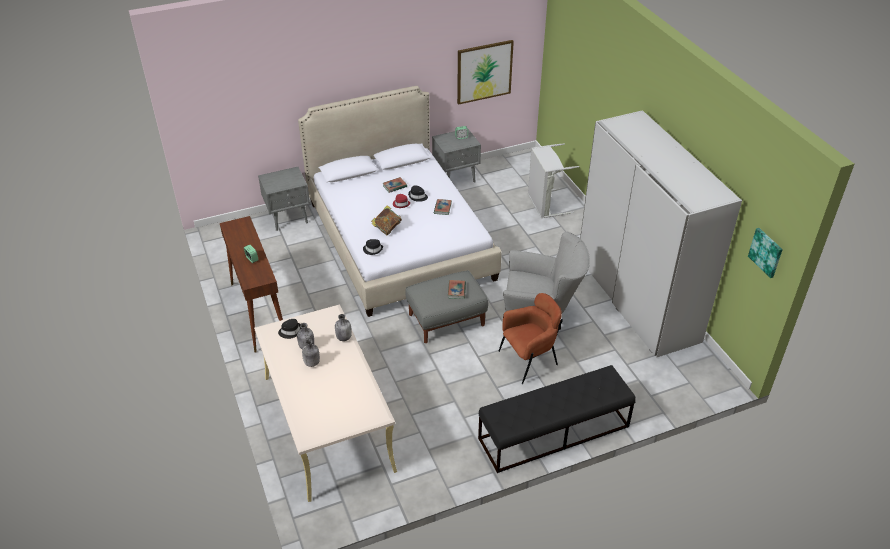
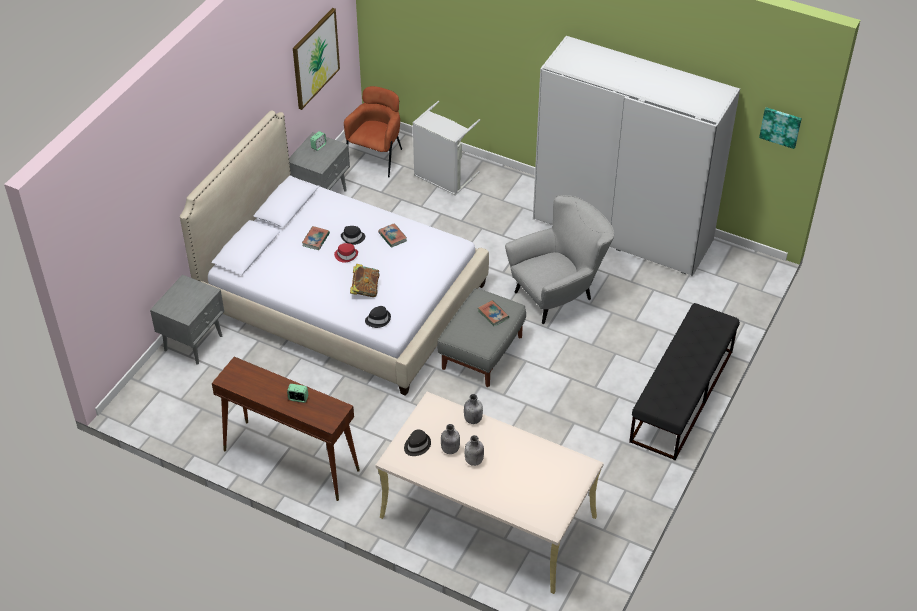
camera: 40 degrees left, 5 degrees up
(529, 360) = (595, 344): brown armchair -> brown armchair (376, 157)

